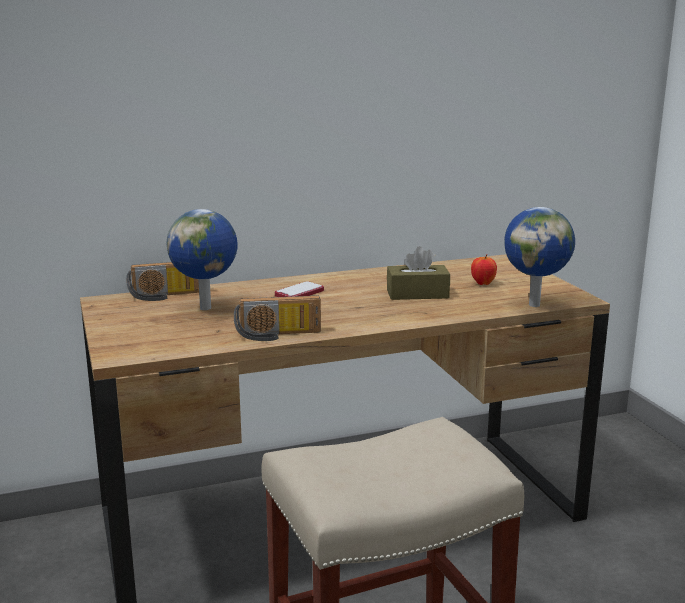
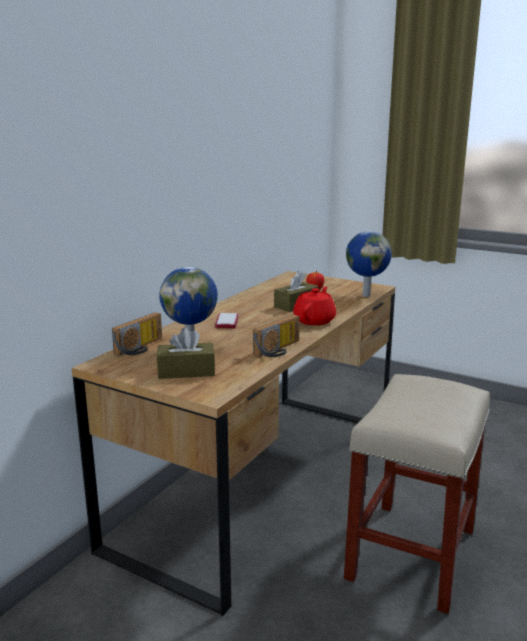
camera: 40 degrees left, 0 degrees up
(149, 328) = (186, 371): none -> brown tissue box
(394, 316) = (315, 320): none -> red teapot

